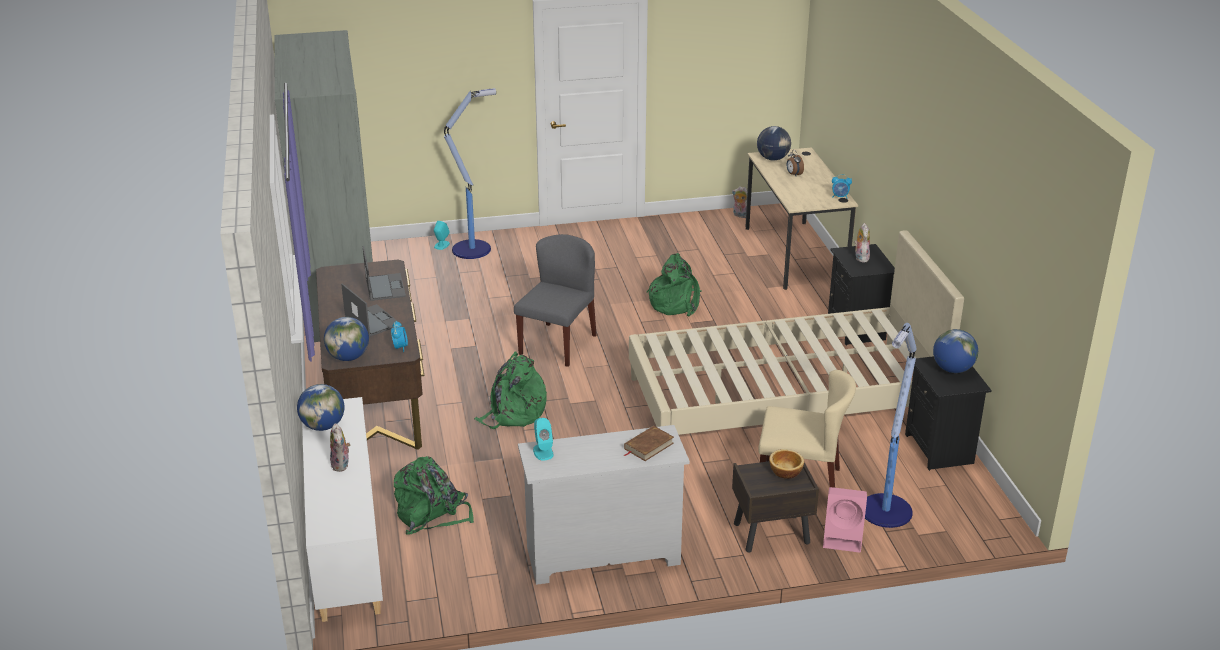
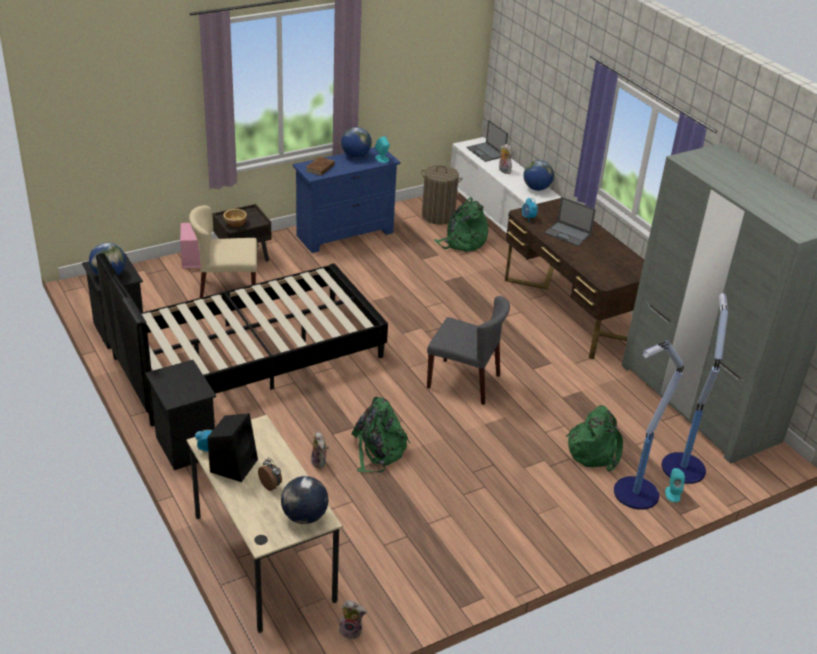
camera: 160 degrees right, 5 degrees up
(348, 357) = (556, 207): globe -> globe (356, 156)
(385, 287) = (588, 262): laptop -> laptop (486, 152)
(434, 570) = (438, 216): none -> laundry basket
(514, 413) = (458, 313): green backpack -> green backpack (594, 451)
(558, 344) = (464, 381): grey chair -> grey chair turned 75 degrees counterclockwise
(602, 556) = (345, 234): white dresser -> blue dresser
(784, 398) = (249, 357): beige bed -> black bed
(820, 187) = (234, 465): none -> black speaker
(860, 257) = (183, 386): plush toy -> plush toy (320, 462)
(885, 512) = (165, 280): floor lamp -> floor lamp (683, 466)

